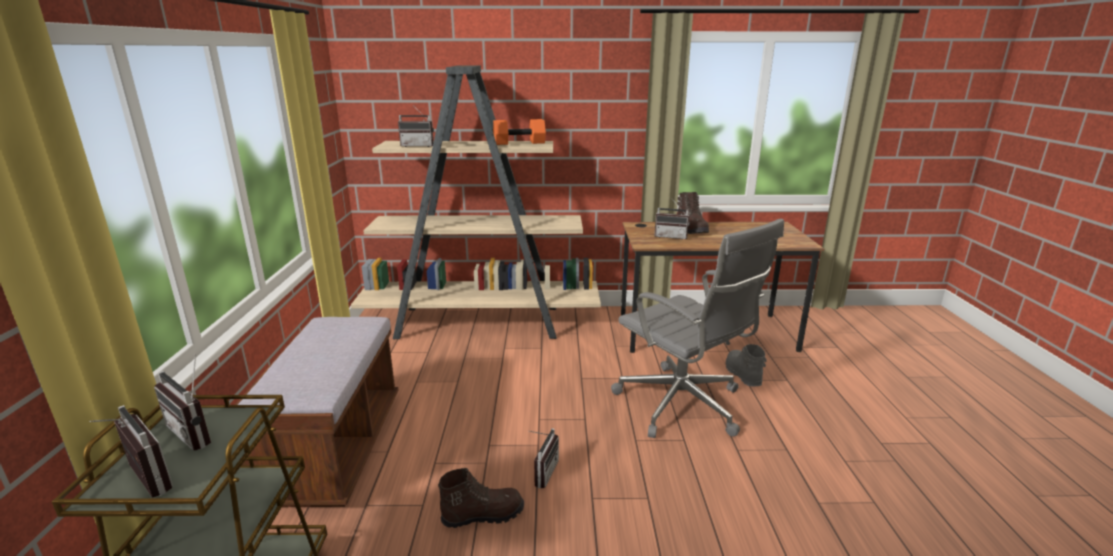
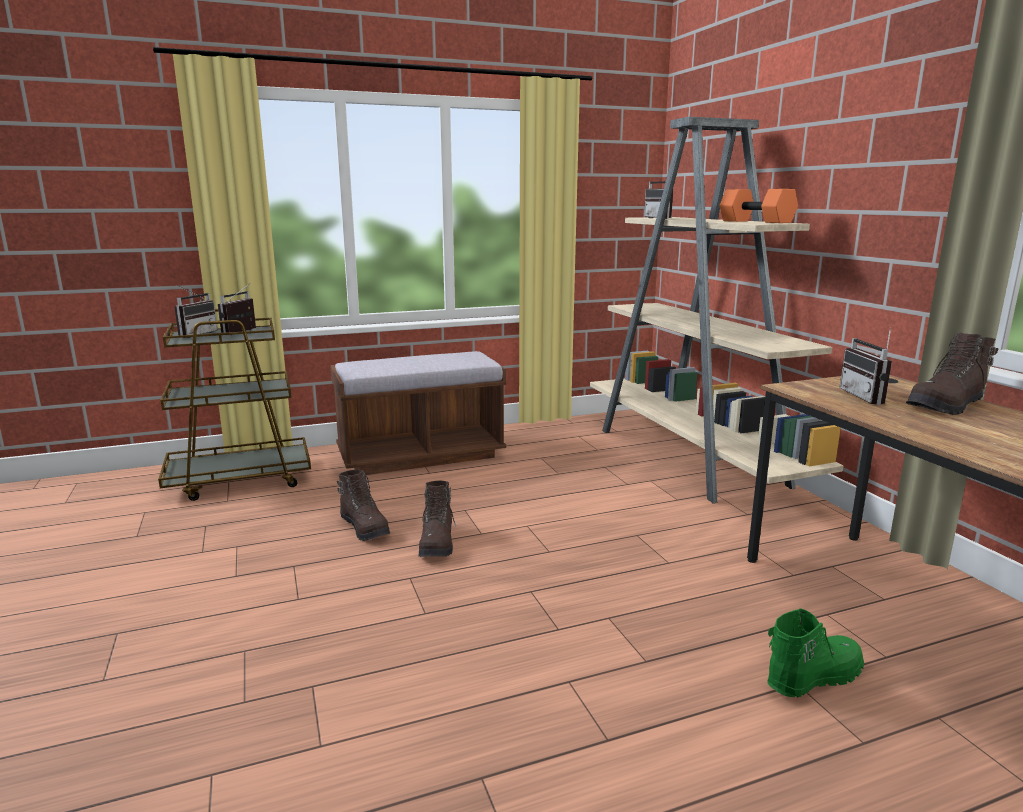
camera: 70 degrees right, 5 degrees down
(541, 472) = (437, 543): radio -> brown boot
(682, 406) = (644, 620): grey office chair -> none
(742, 374) = (812, 677): grey boot -> green boot

